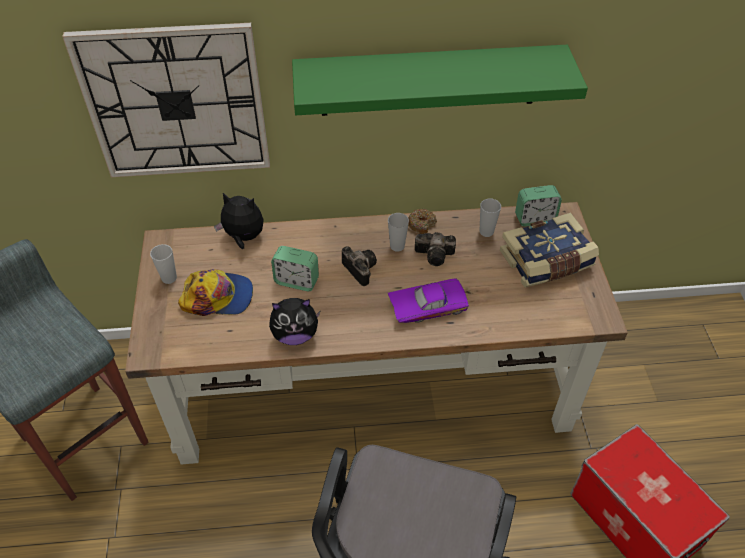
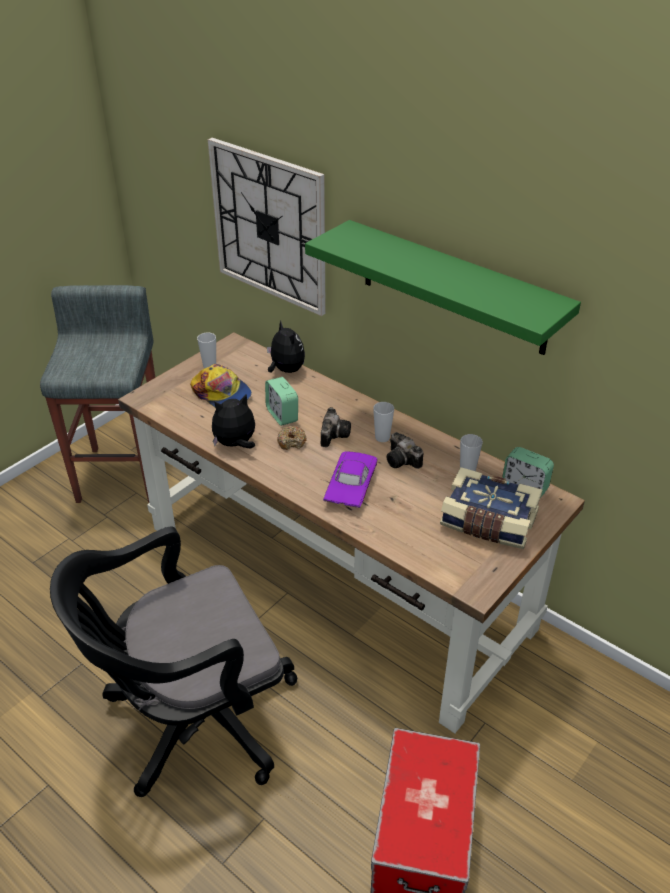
camera: 45 degrees right, 10 degrees down
(295, 335) = (236, 444): plush toy -> plush toy turned 120 degrees clockwise
(421, 224) = (422, 435): donut -> donut (292, 442)
(427, 305) = (348, 486): purple toy car -> purple toy car turned 105 degrees counterclockwise

